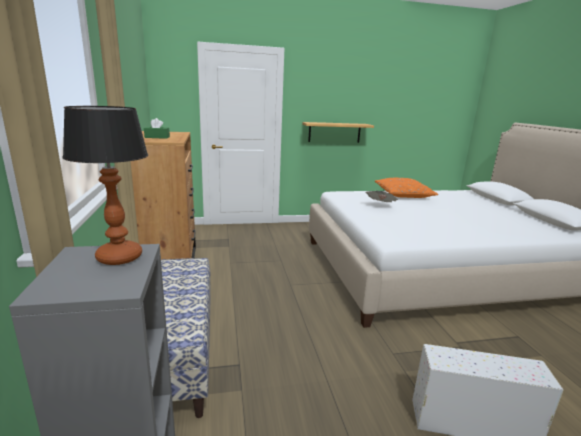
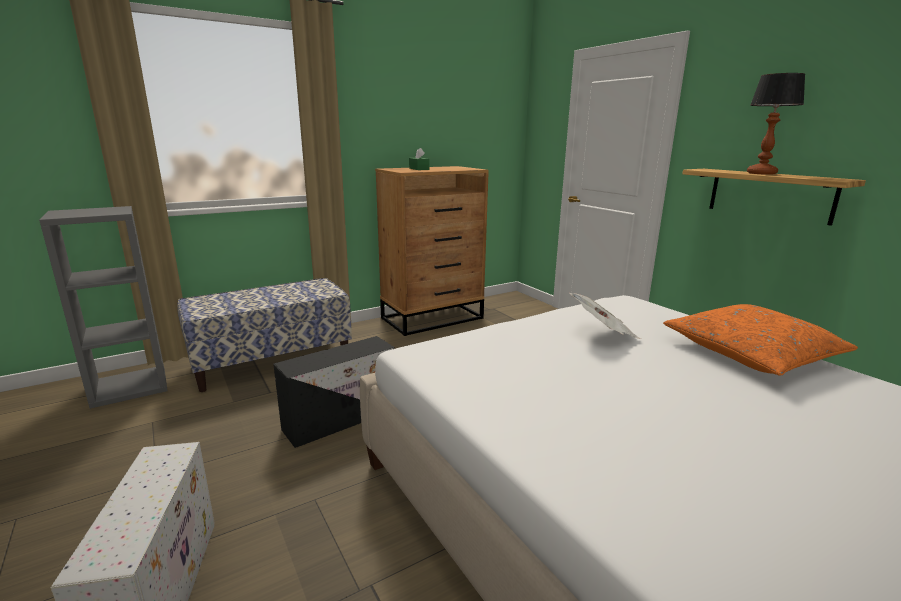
camera: 70 degrees right, 0 degrees up
(120, 257) = (106, 212): table lamp -> table lamp (762, 173)
(305, 331) = (342, 418): none -> black storage box

